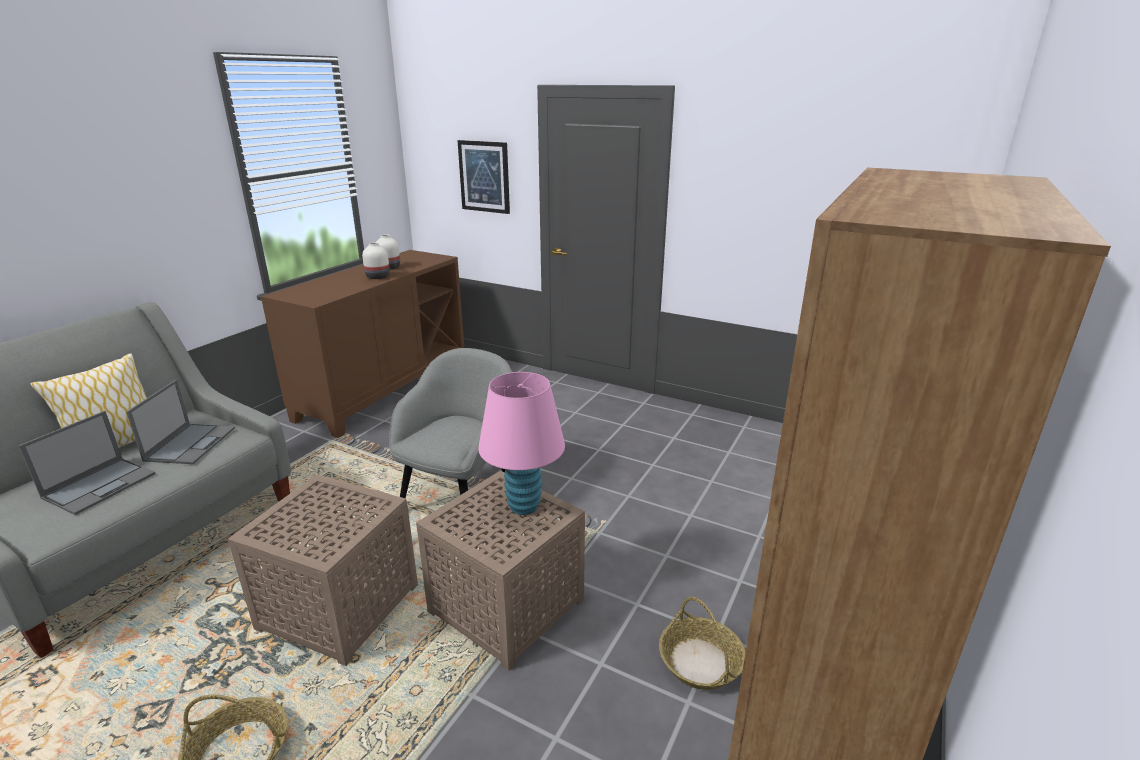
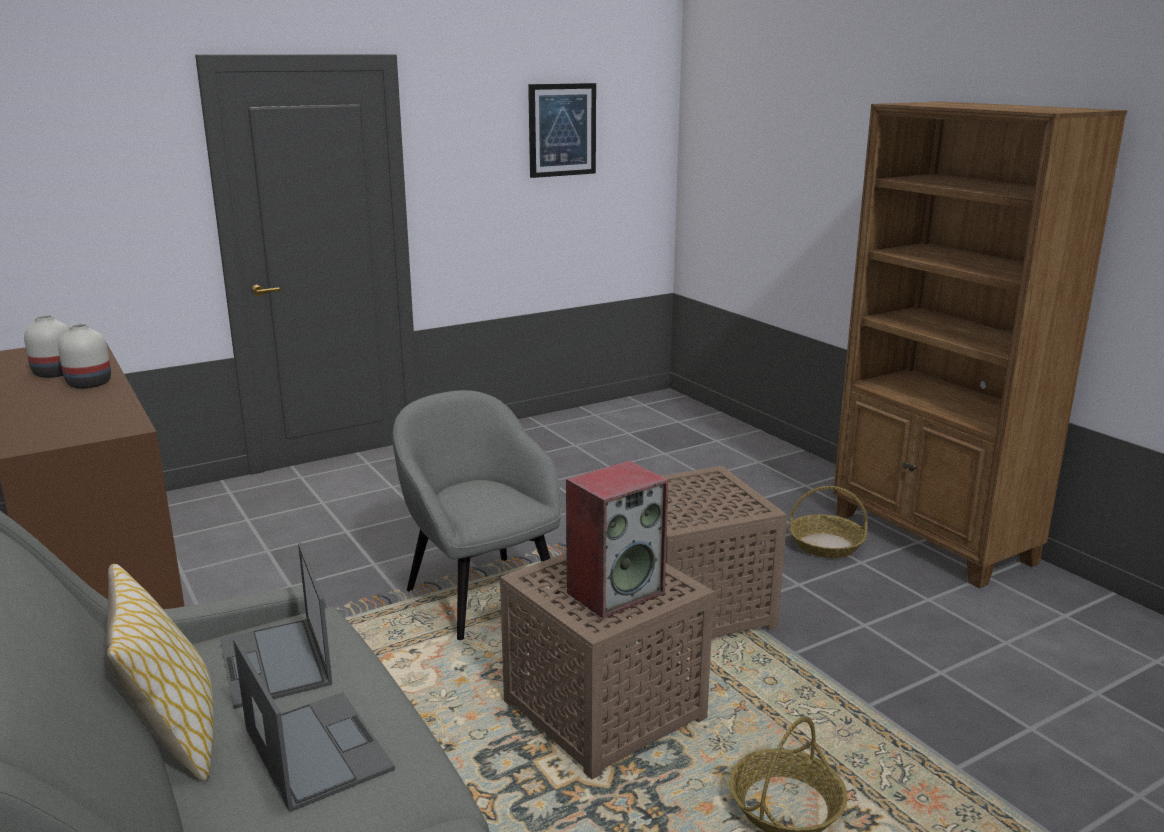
camera: 60 degrees left, 5 degrees down
(191, 443) = (276, 663): laptop -> laptop turned 150 degrees counterclockwise
(308, 525) = (615, 592): none -> speaker
(484, 176) = (105, 201): picture -> picture (562, 130)
(524, 506) = (690, 485): pink table lamp -> none

